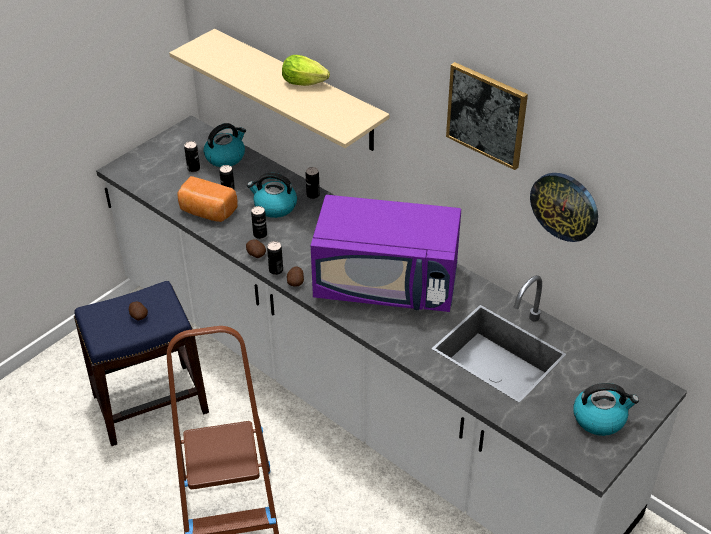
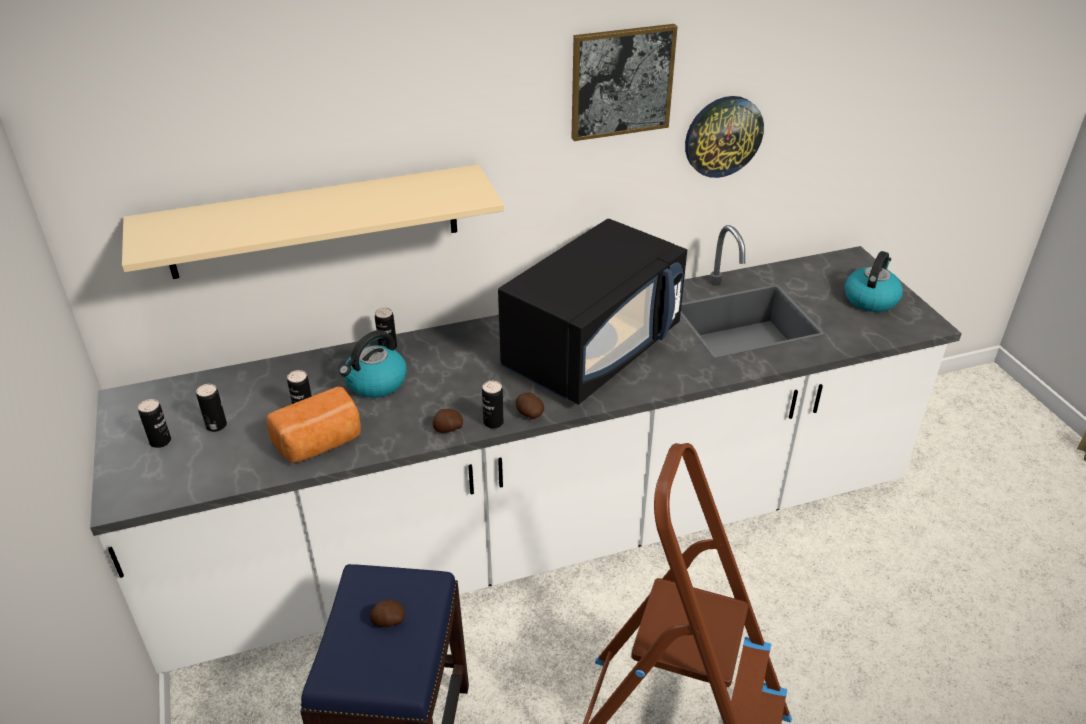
camera: 60 degrees left, 5 degrees down
(225, 157) = (229, 390): kettle -> none
(260, 234) = (415, 413): can -> can (160, 441)
(306, 83) = (351, 191): lettuce -> none
(387, 284) = (592, 350): purple microwave -> black microwave

